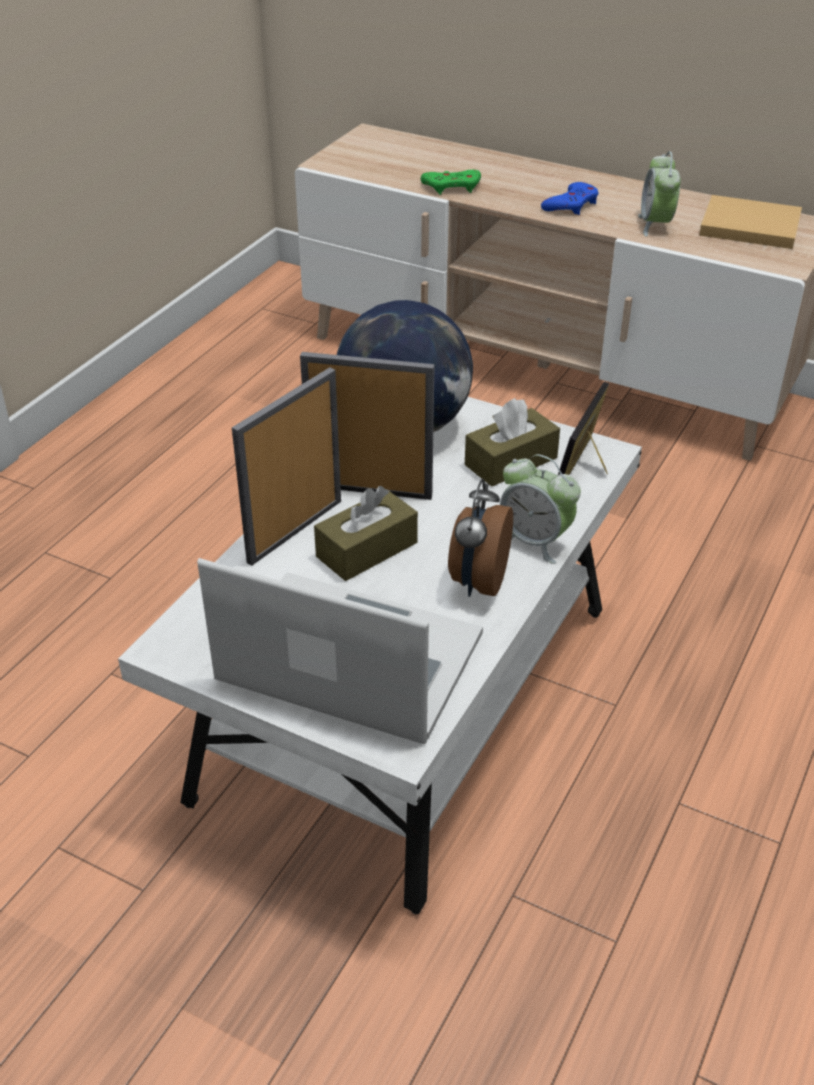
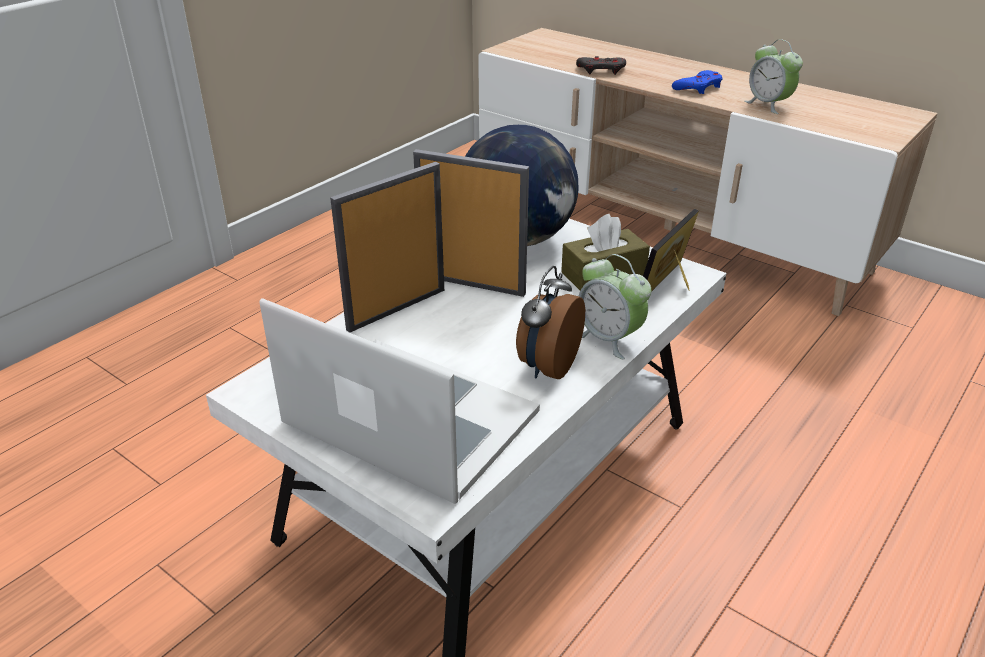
camera: 10 degrees right, 5 degrees down
(367, 550) = (454, 330): brown tissue box -> none
(452, 187) = (601, 70): green game controller -> grey game controller
(655, 225) = (768, 105): alarm clock -> alarm clock turned 45 degrees counterclockwise
(746, 225) = (850, 110): beige book -> none

